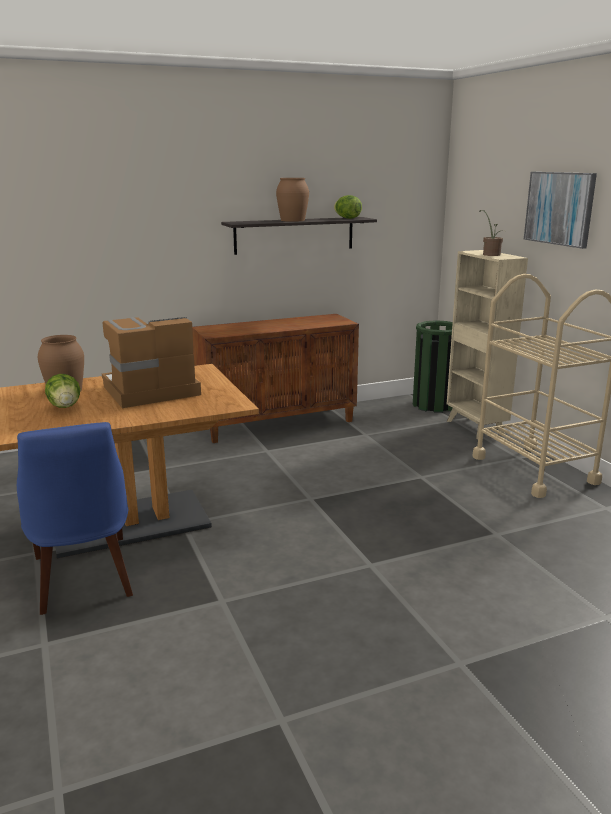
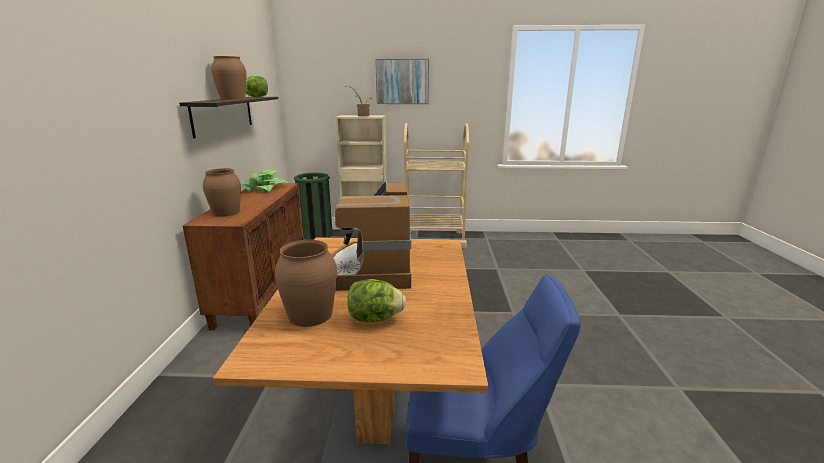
camera: 65 degrees left, 0 degrees up
(233, 327) = (226, 212): none -> brown vase
(317, 320) = (263, 189): none -> potted plant

